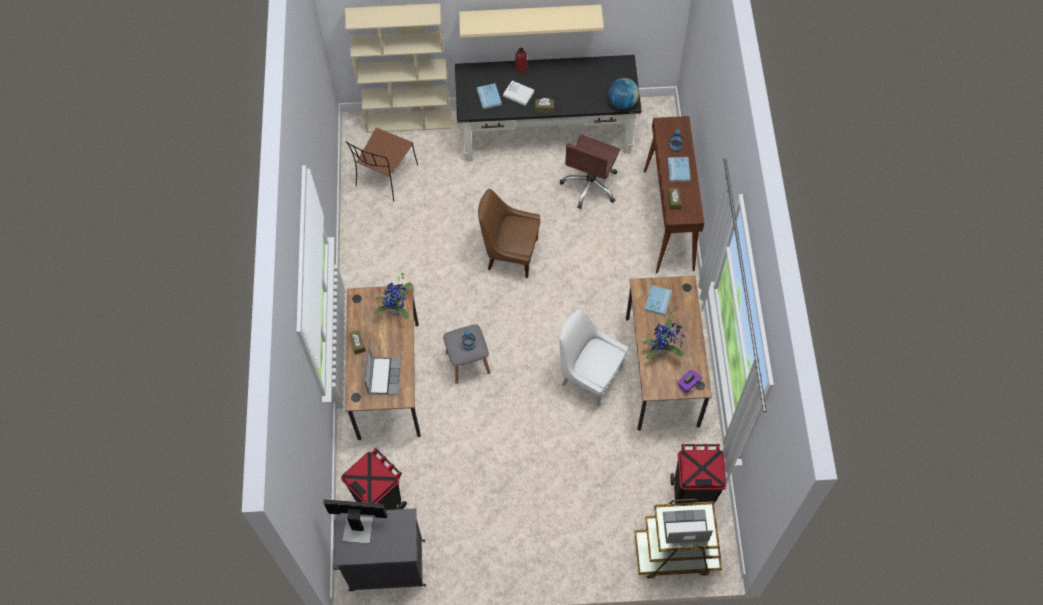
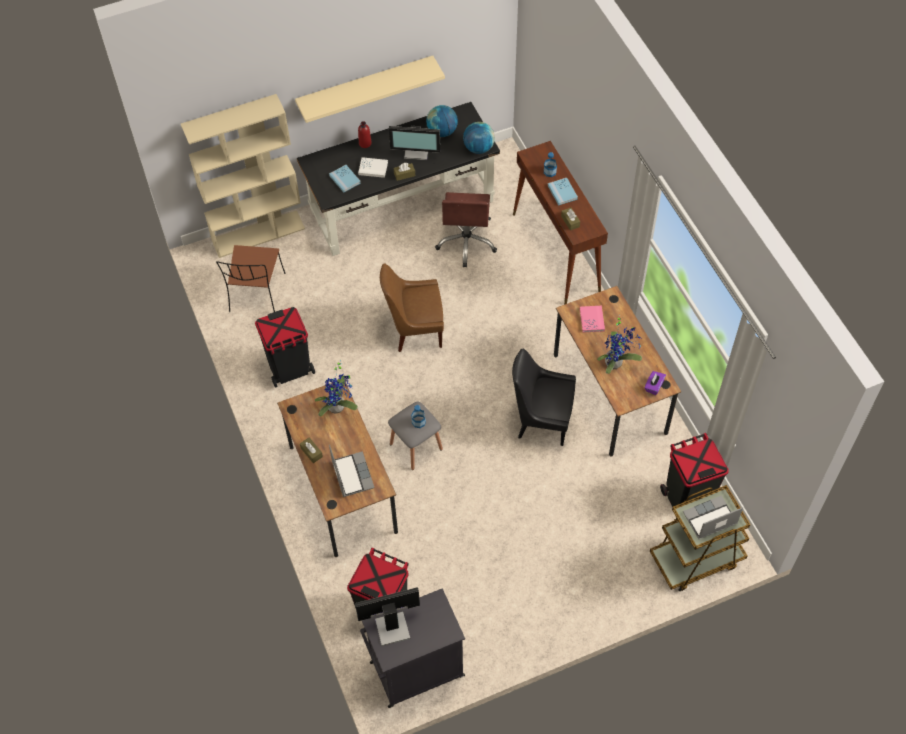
camera: 20 degrees left, 5 degrees down
(387, 255) = (290, 369): none -> black trash can
(564, 89) = (417, 151): none -> monitor
(589, 375) = (541, 420): white chair -> black chair
(595, 76) = (442, 131): none -> globe
(658, 301) = (592, 320): blue book -> pink book

